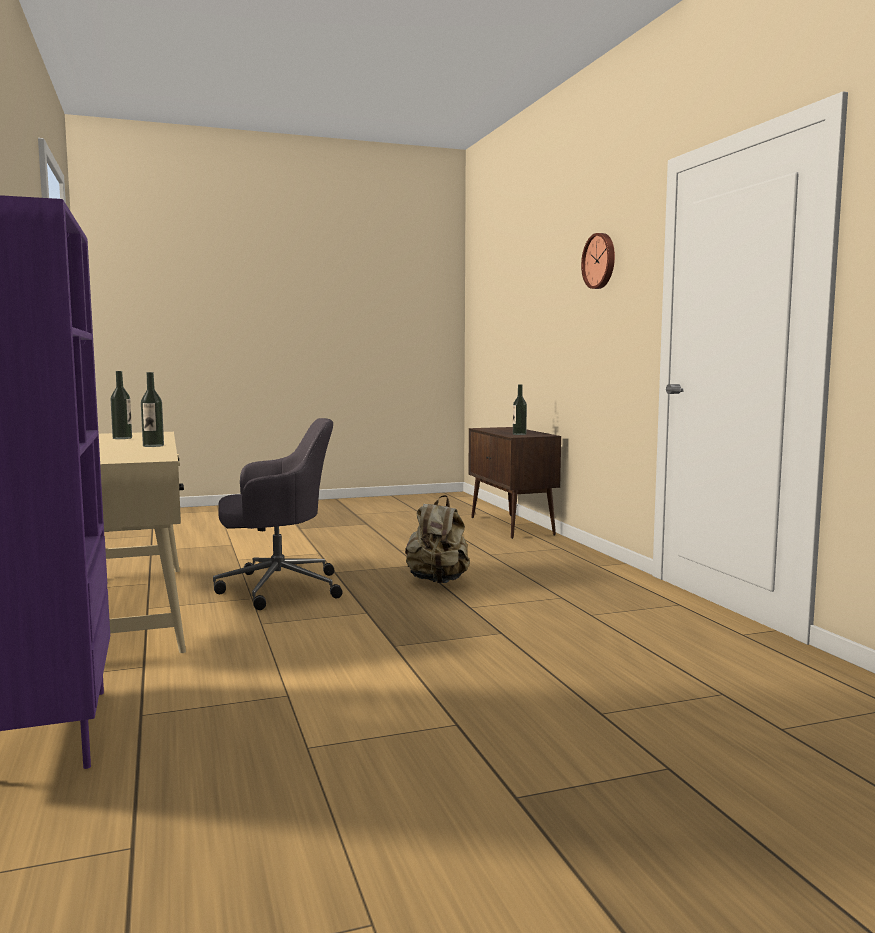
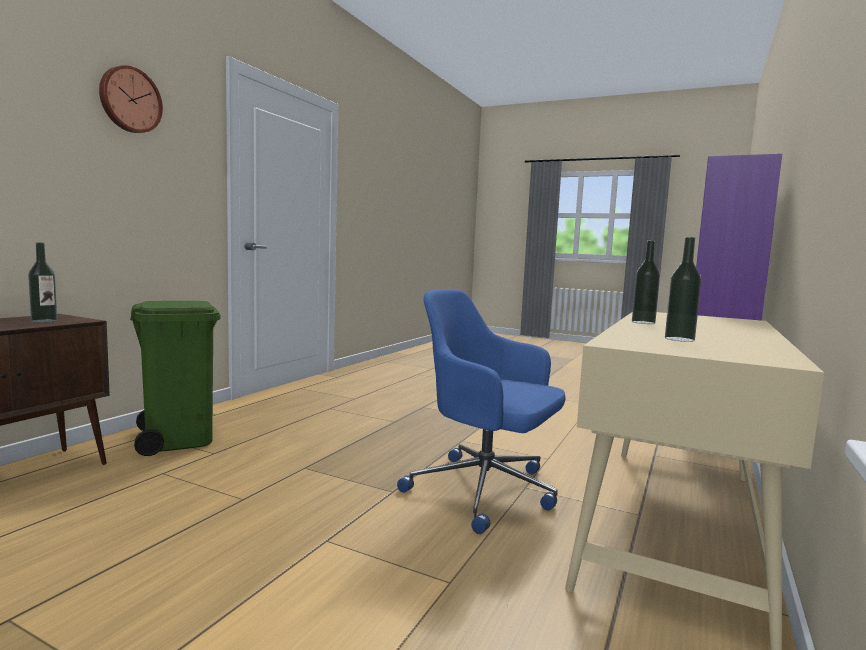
camera: 135 degrees left, 0 degrees up
(276, 588) = (485, 491): grey office chair -> blue office chair
(438, 581) = (350, 444): beige backpack -> none
(539, 552) = (178, 439): none -> green trash can

